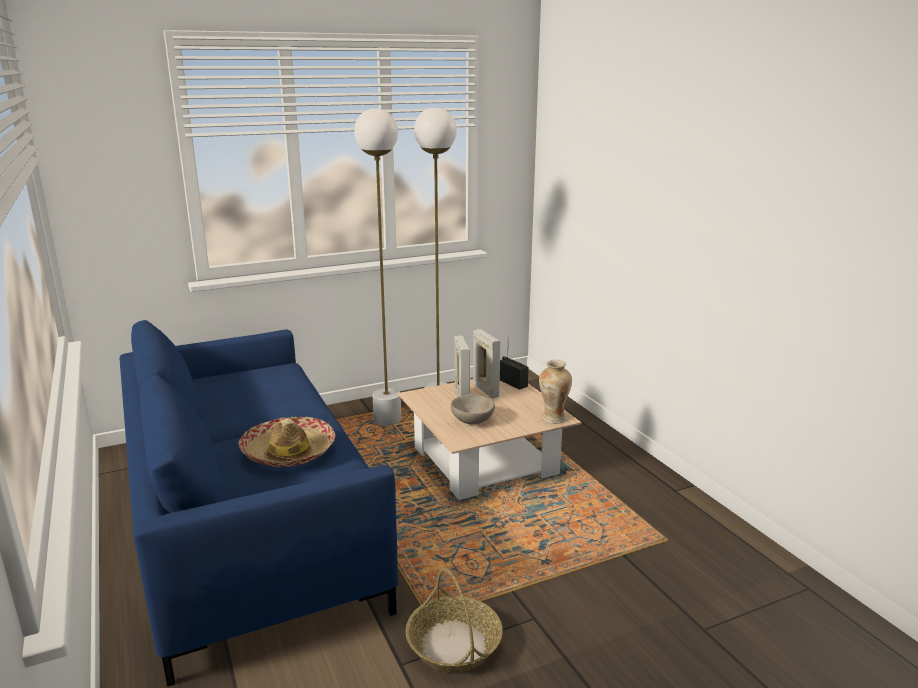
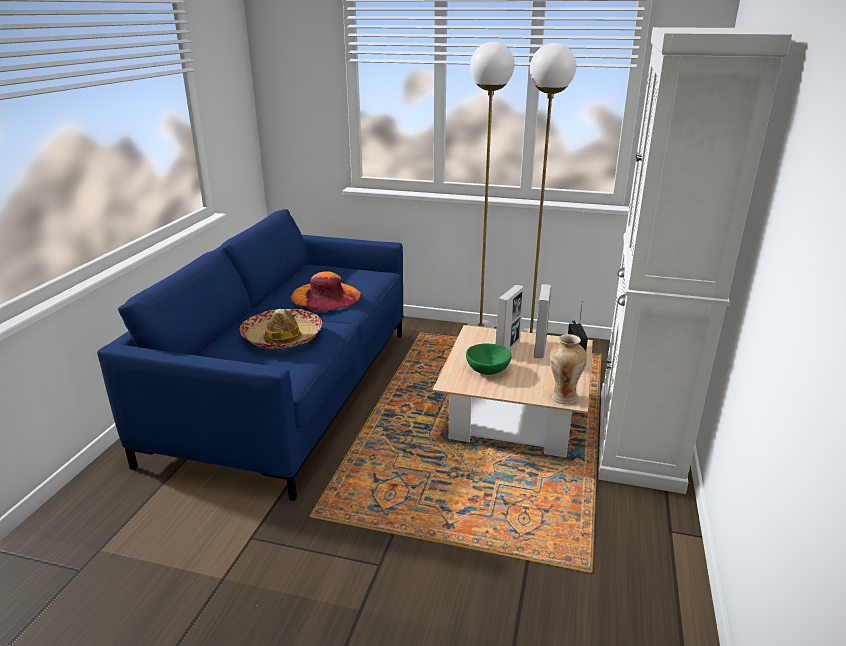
camera: 40 degrees right, 5 degrees up
(266, 402) = (326, 296): none -> orange hat
(454, 644) = (300, 547): basket -> none
(473, 421) = (488, 371): beige bowl -> green bowl
(585, 439) = (638, 438): none -> white cabinet

